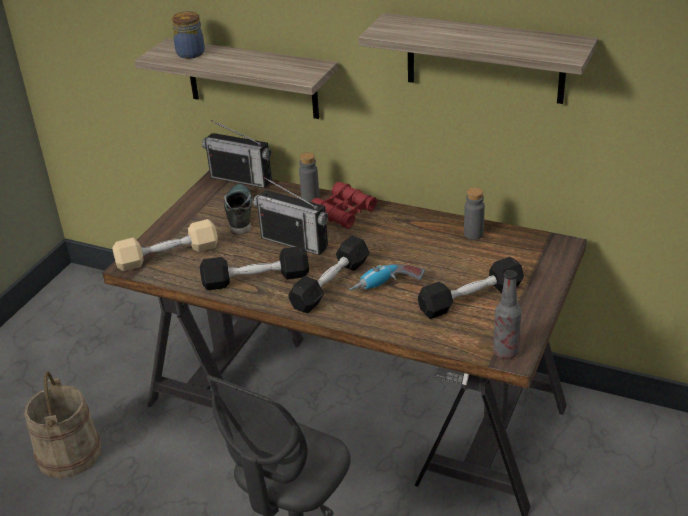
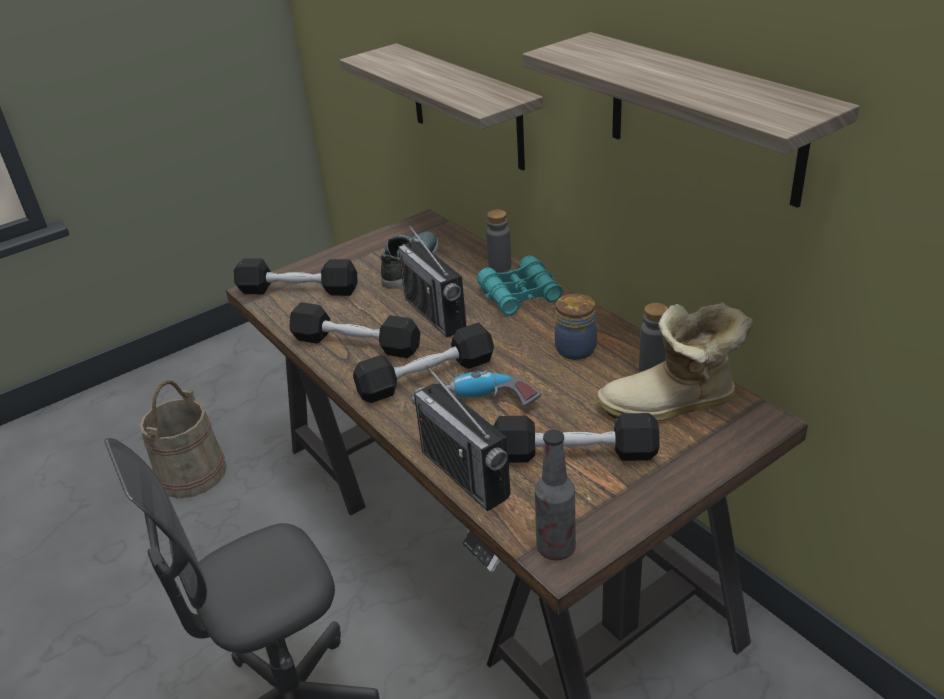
camera: 30 degrees right, 0 degrees up
(168, 255) = (298, 290): beige dumbbell -> black dumbbell
(190, 53) = (399, 61): jar -> jar (575, 348)
(241, 179) = (446, 228): radio -> radio (465, 474)
(344, 212) = (520, 295): red binoculars -> turquoise binoculars
(504, 253) = (672, 407): none -> boot

